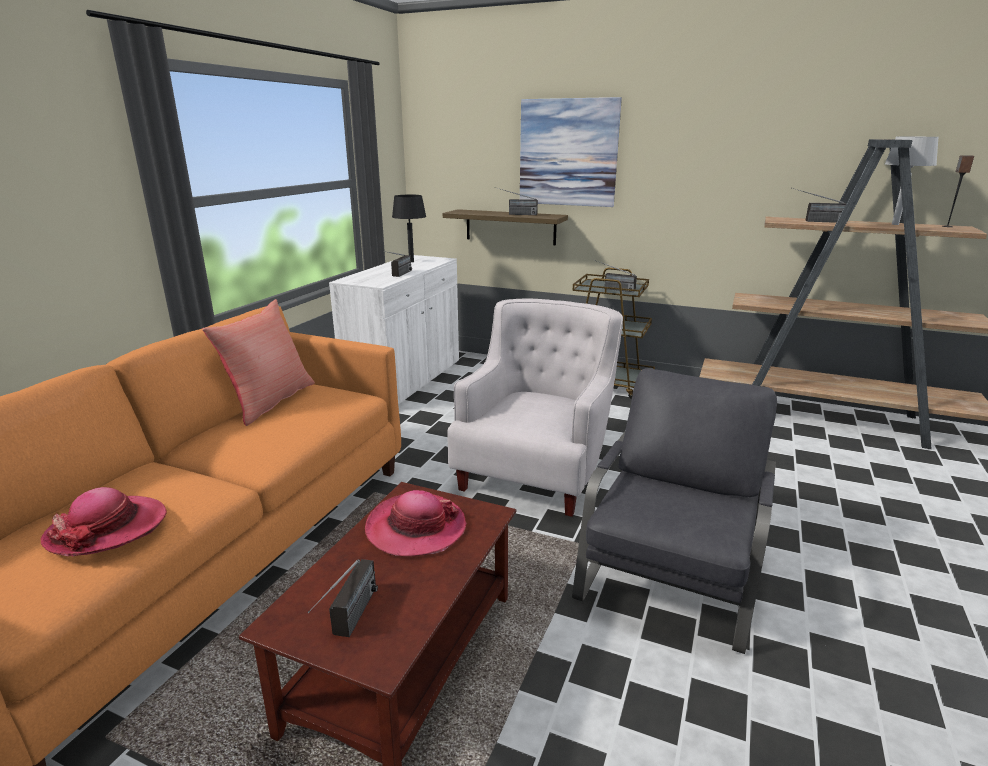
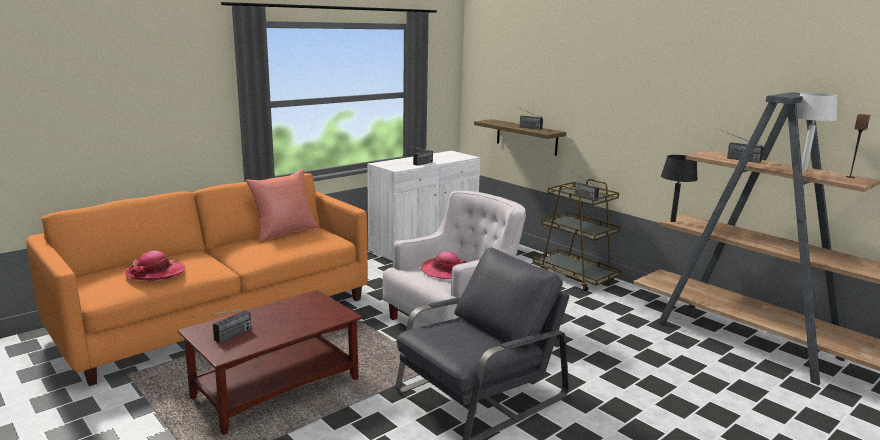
camera: 25 degrees right, 5 degrees down
(411, 261) = (443, 155): black table lamp -> black table lamp (673, 221)
(416, 528) = (298, 311): hat -> hat (446, 270)
(568, 153) = (568, 82): picture -> none

